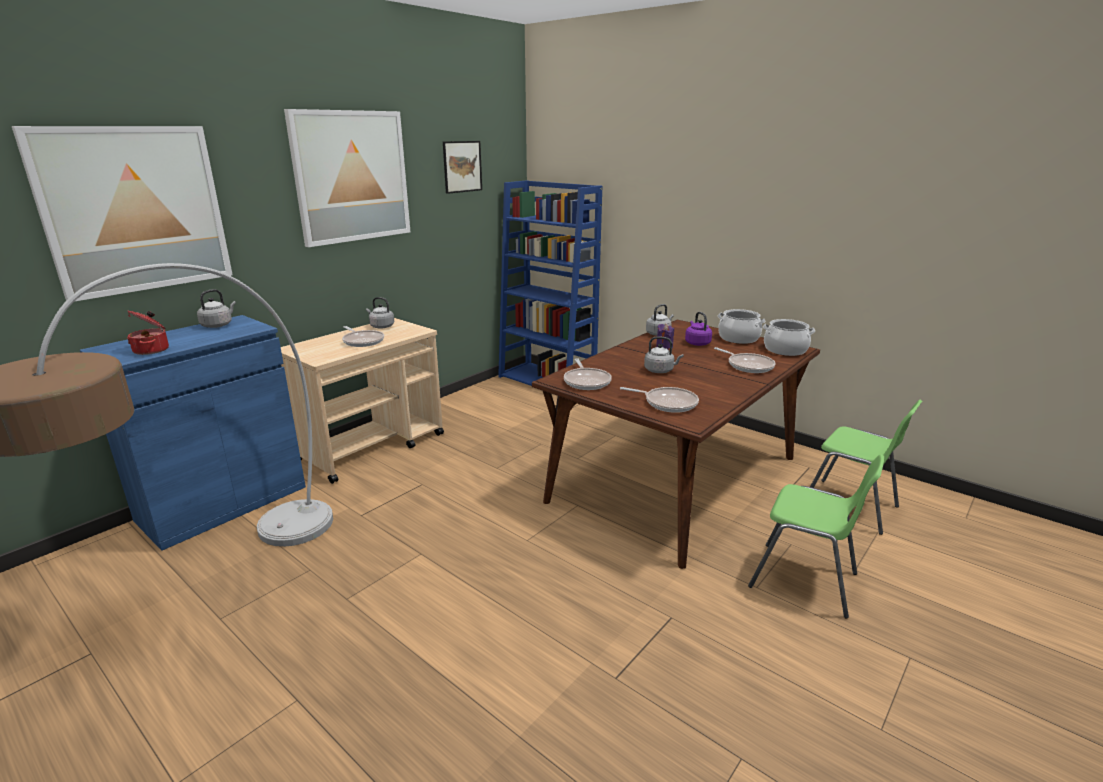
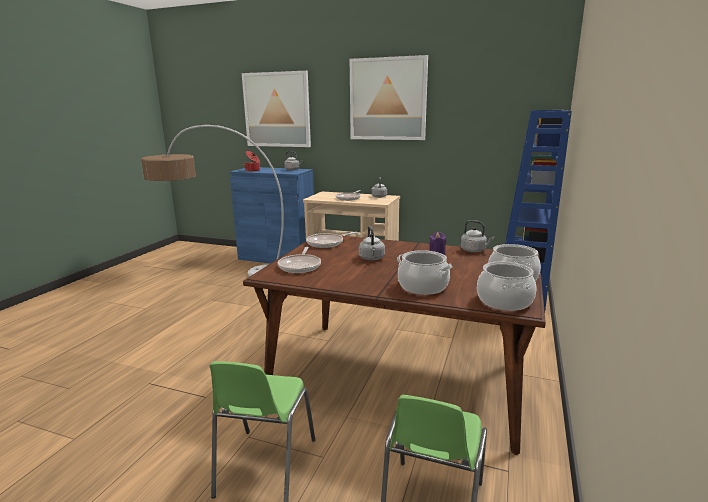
camera: 70 degrees right, 5 degrees down
(462, 166) = (486, 95): picture -> none
(697, 343) = (467, 264): purple kettle -> none
(748, 366) = (423, 286): frying pan -> cooking pot

